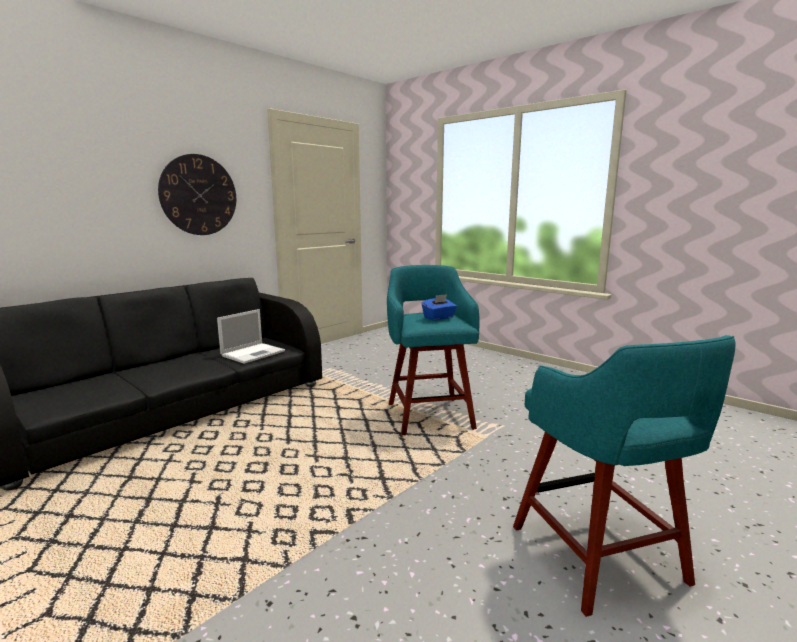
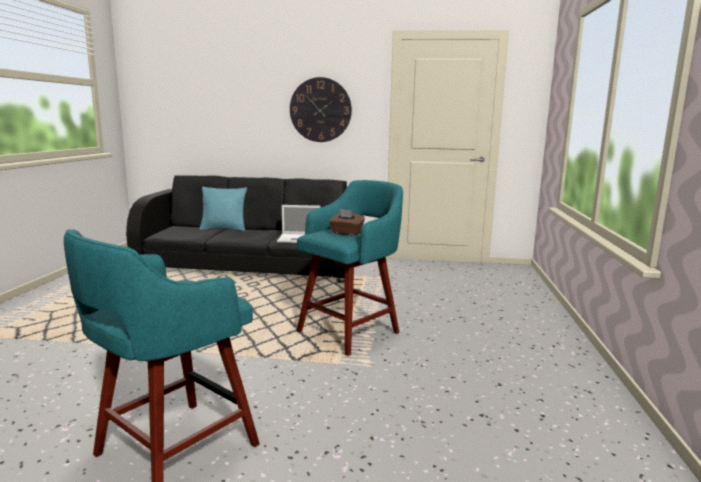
camera: 55 degrees right, 0 degrees up
(116, 374) = (224, 229): none -> turquoise pillow
(439, 318) = (346, 233): blue tissue box -> brown tissue box

